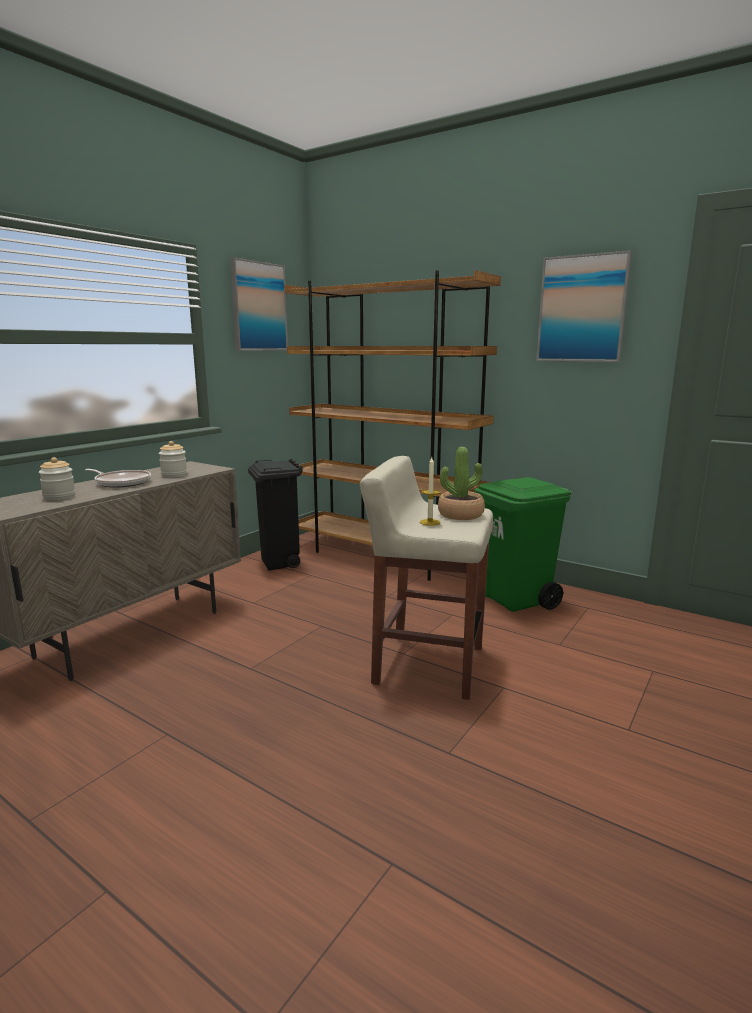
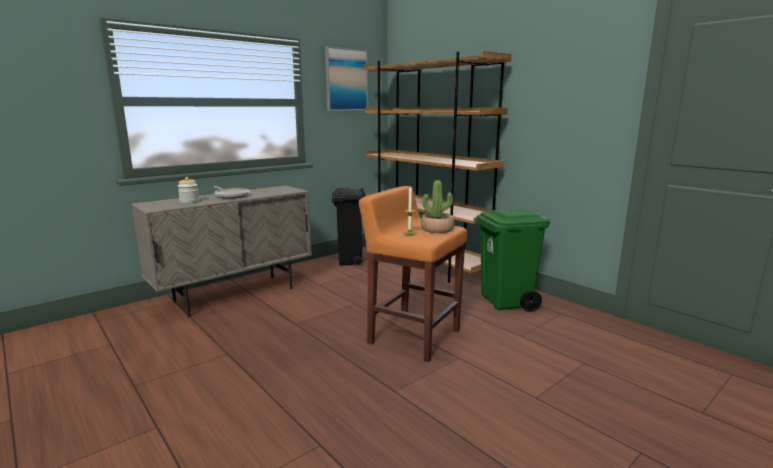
camera: 15 degrees right, 0 degrees up
(174, 475) = (266, 193): jar -> none
(427, 664) = (413, 336): beige stool -> orange stool
(582, 309) = (570, 78): picture -> none

